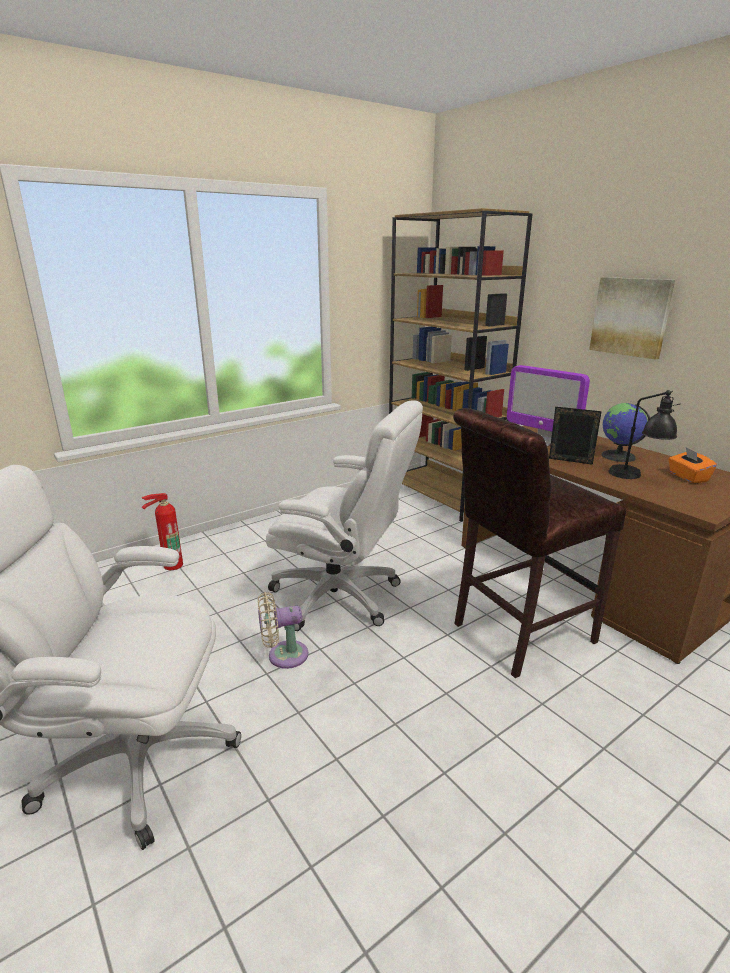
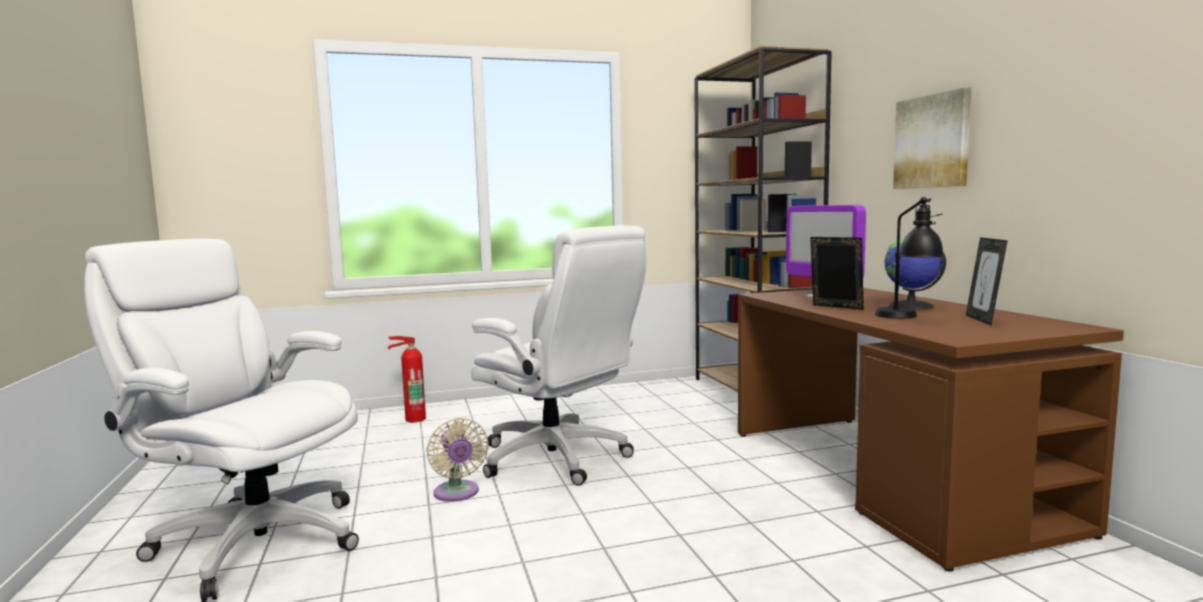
camera: 20 degrees right, 15 degrees down
(283, 655) = (457, 494): beige fan -> beige fan turned 120 degrees counterclockwise
(516, 634) = (738, 513): brown stool -> none
(687, 477) = (983, 320): orange tissue box -> picture frame

